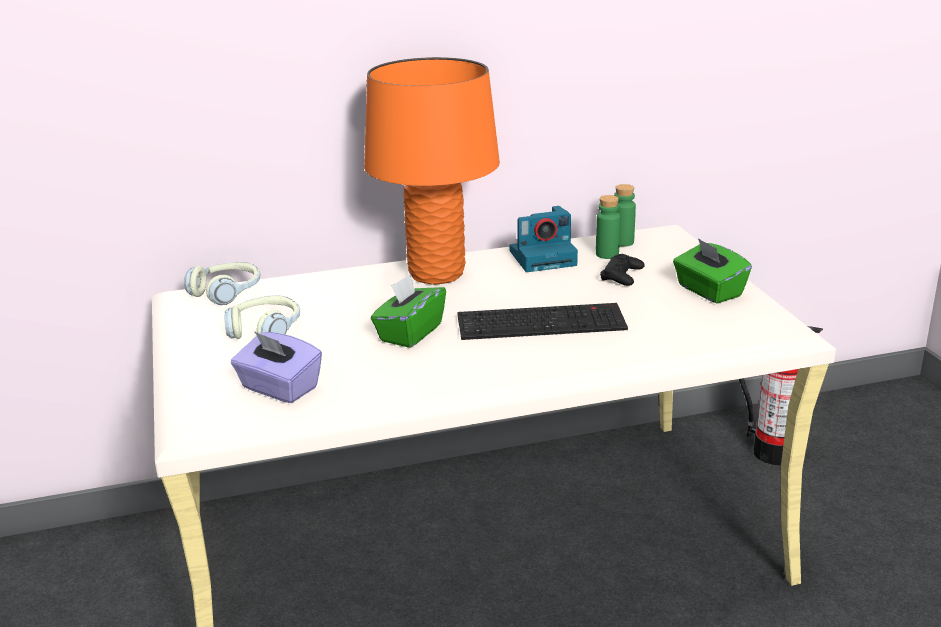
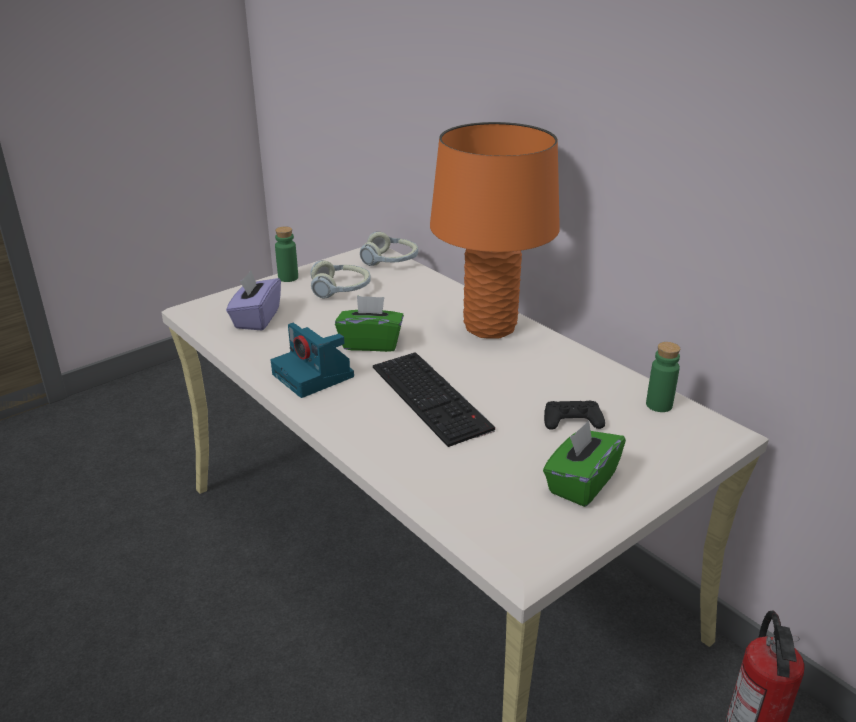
camera: 65 degrees right, 5 degrees up
(544, 257) = (575, 369): camera -> camera (314, 376)
(607, 254) = (617, 402): green bottle -> green bottle (288, 277)

